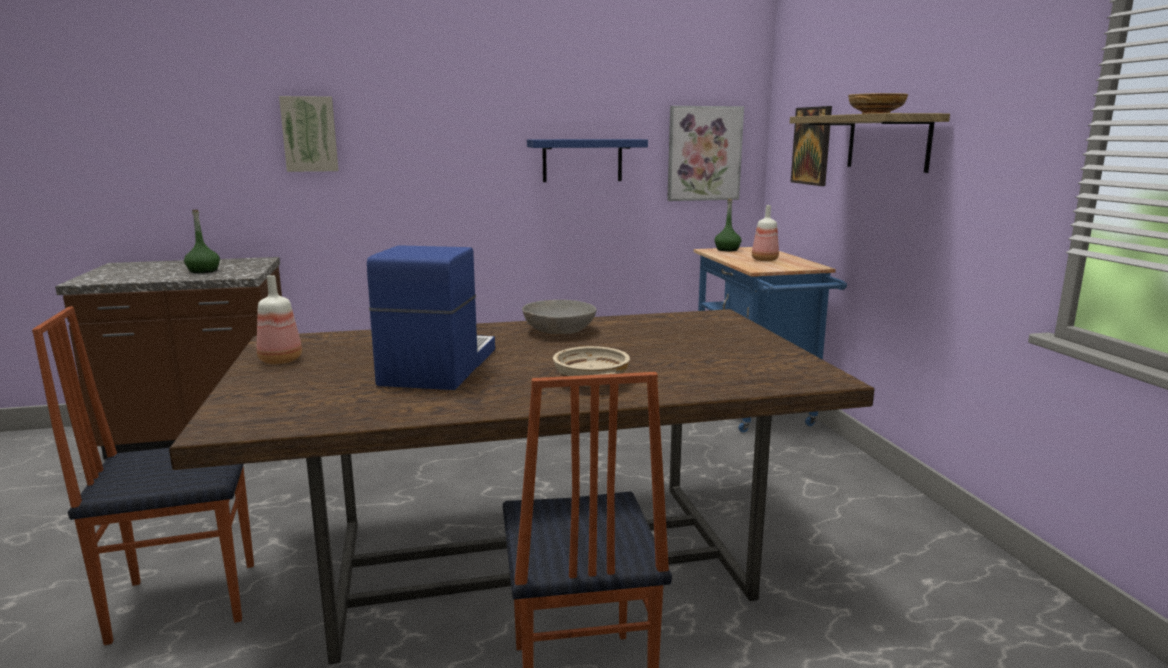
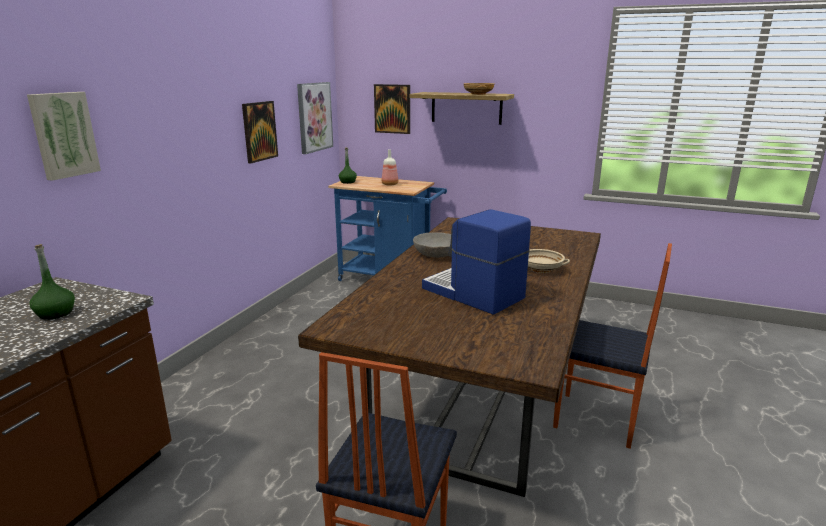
camera: 55 degrees left, 5 degrees up
(282, 360) = (395, 333): bottle -> none
(582, 160) = (259, 131): blue shelf -> picture

